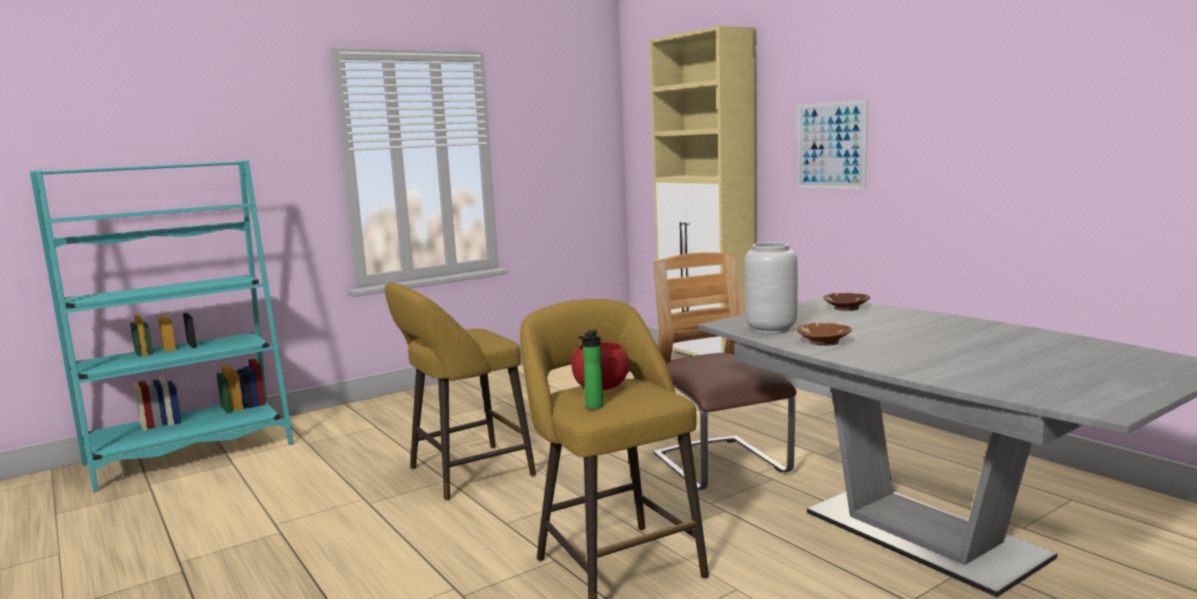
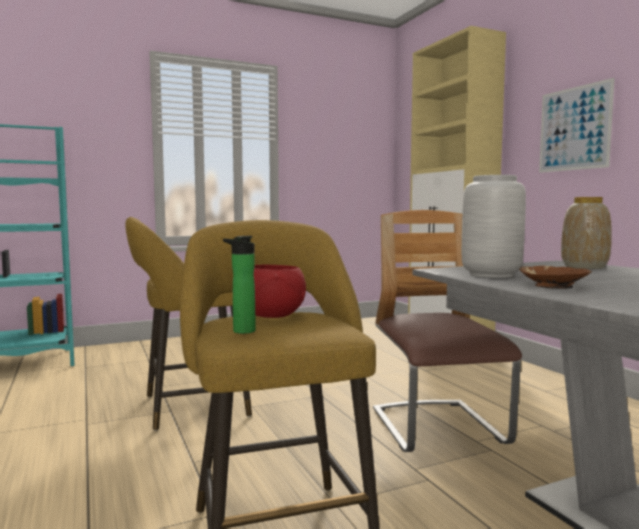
camera: 10 degrees right, 5 degrees down
(846, 308) = (584, 267): brown bowl -> vase

